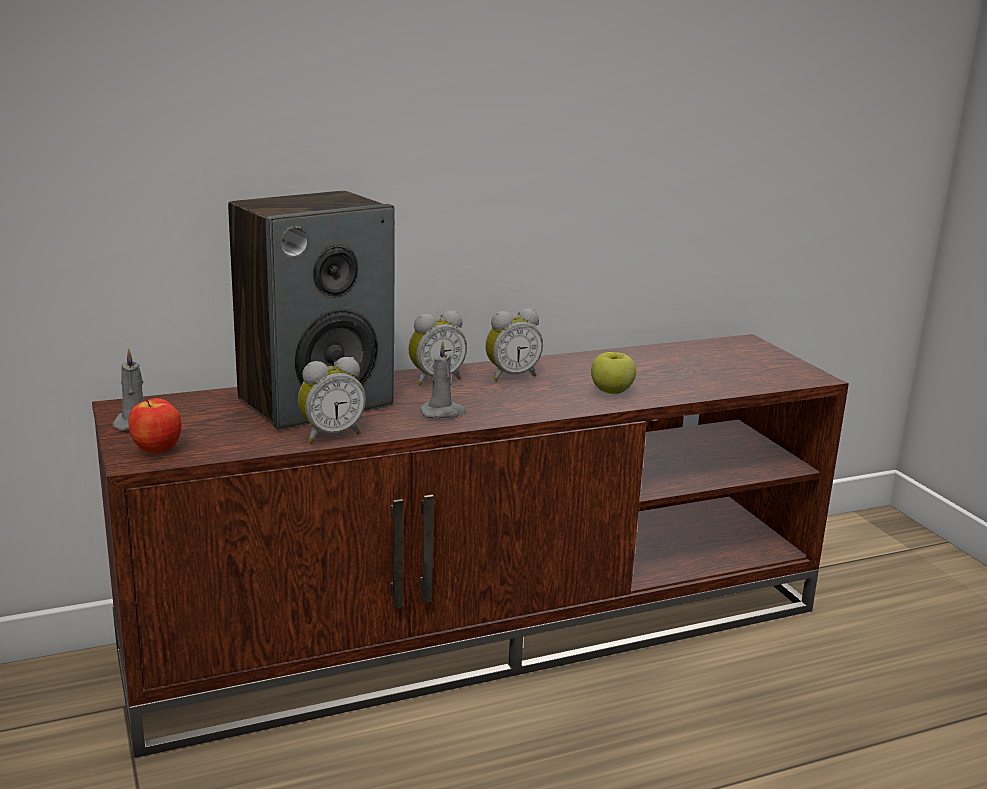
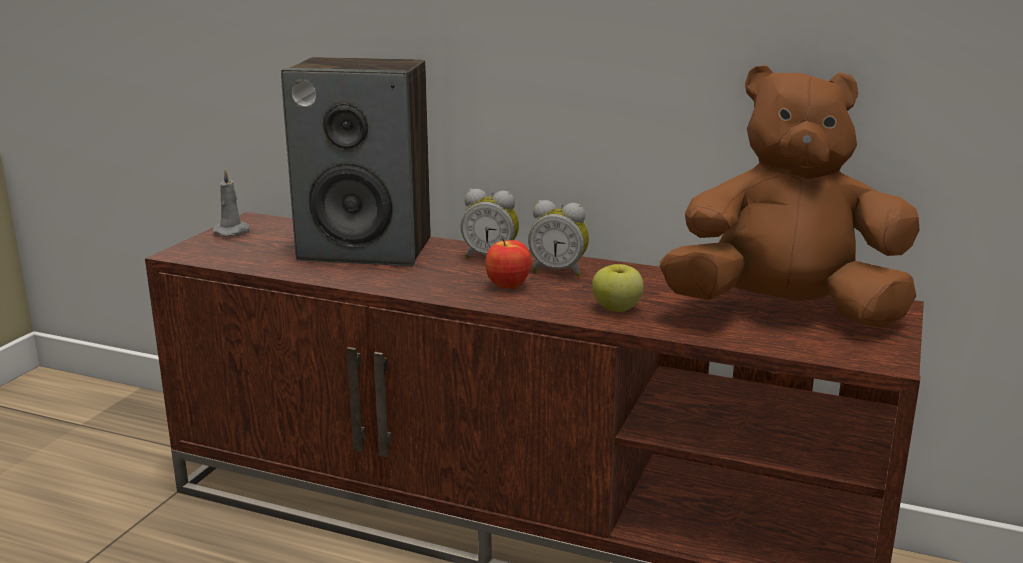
camera: 45 degrees right, 0 degrees up
(157, 451) = (202, 252): apple -> apple (508, 287)
(331, 435) = (320, 273): alarm clock -> none
(443, 412) = (433, 282): grey candle -> none
(706, 363) = (785, 313): none -> brown plush toy

